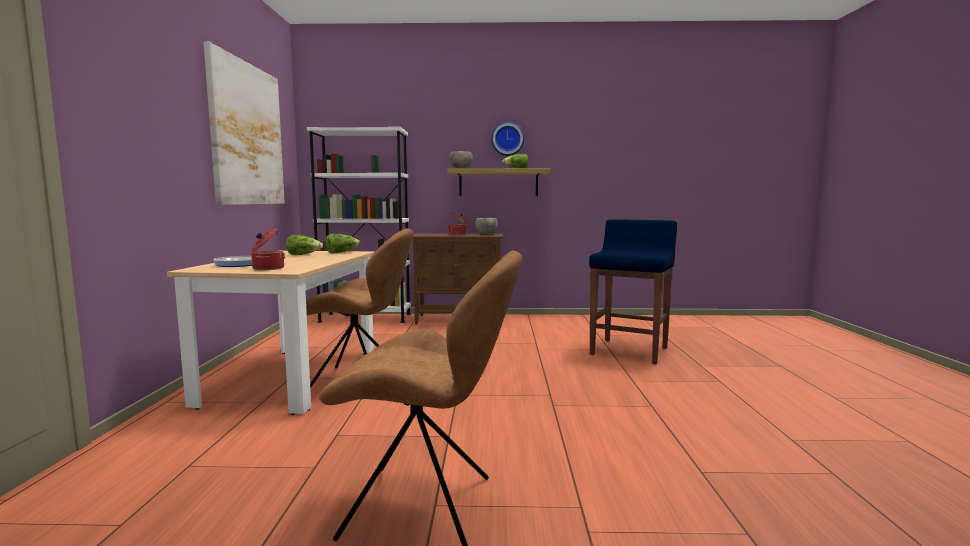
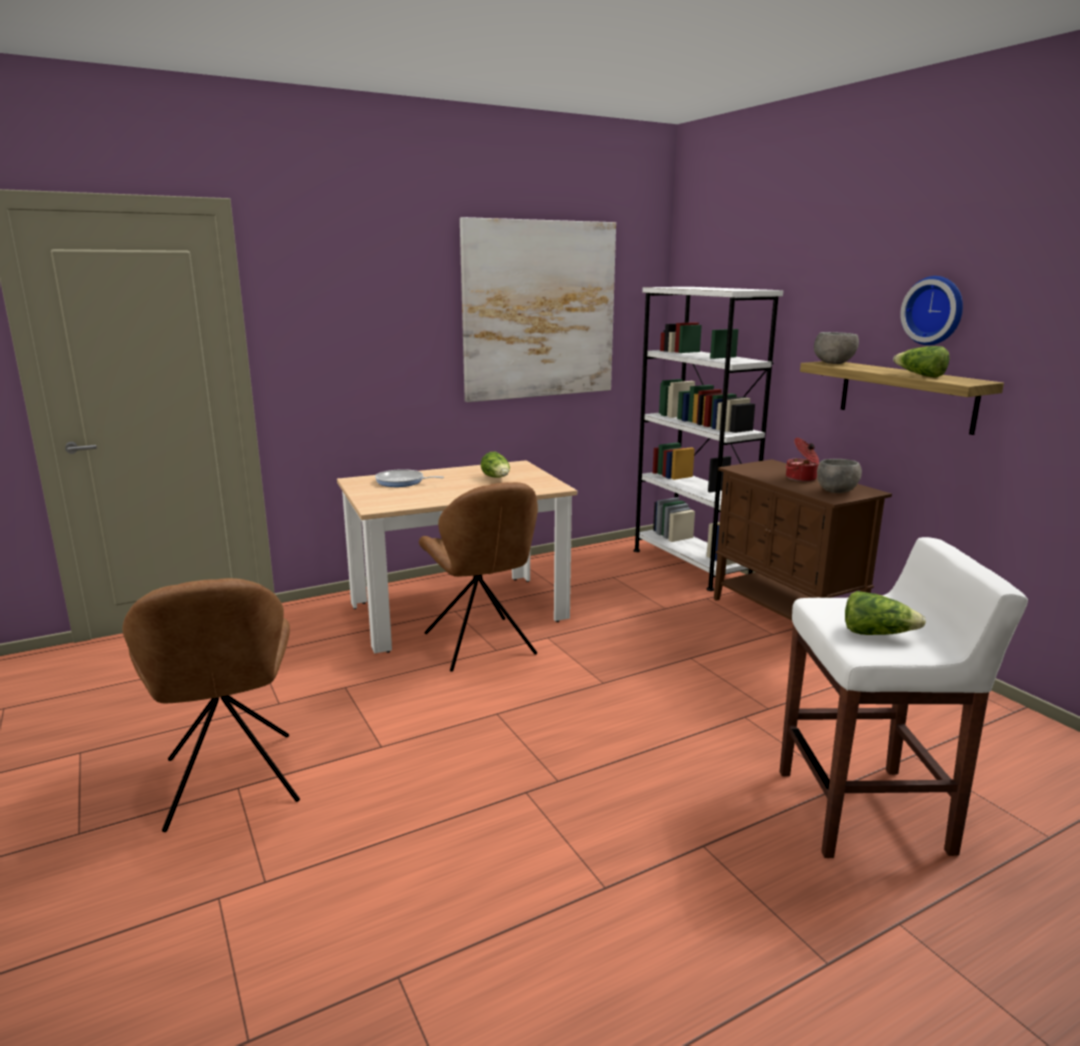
camera: 60 degrees right, 10 degrees up
(267, 268) = (383, 496): cooking pot -> none
(342, 252) = (540, 483): lettuce -> lettuce (877, 634)
(630, 351) = (866, 811): blue stool -> white stool

